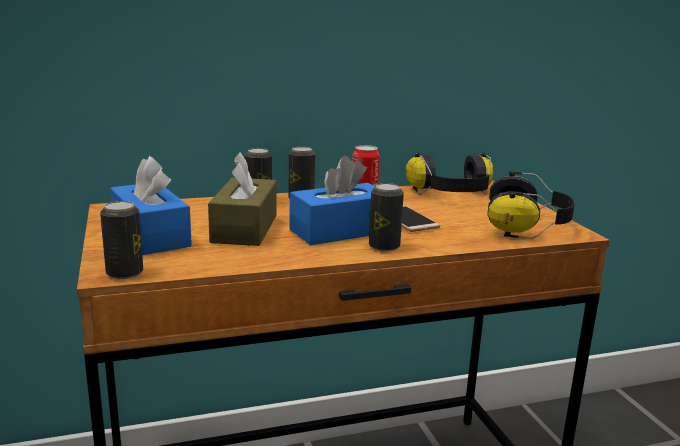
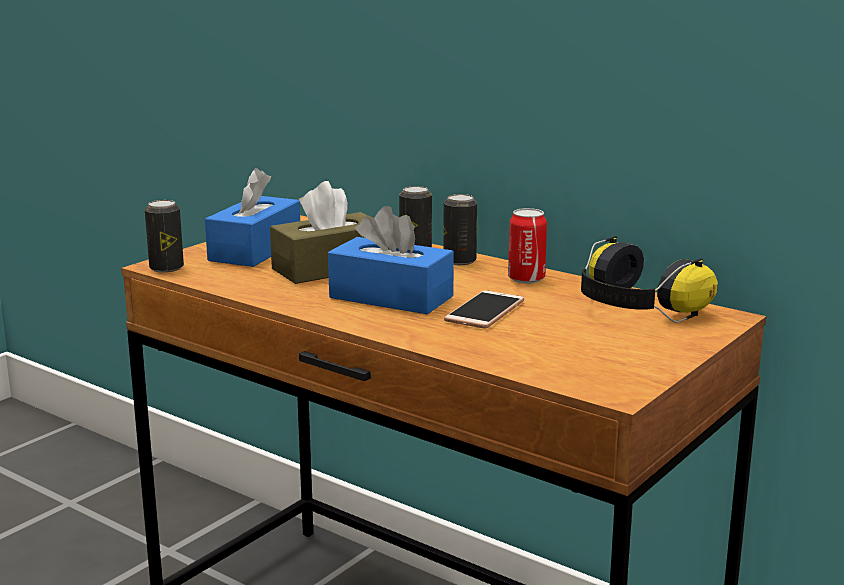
camera: 55 degrees right, 0 degrees up
(384, 246) = (379, 322): can -> none
(527, 225) = (590, 364): headphones -> none

